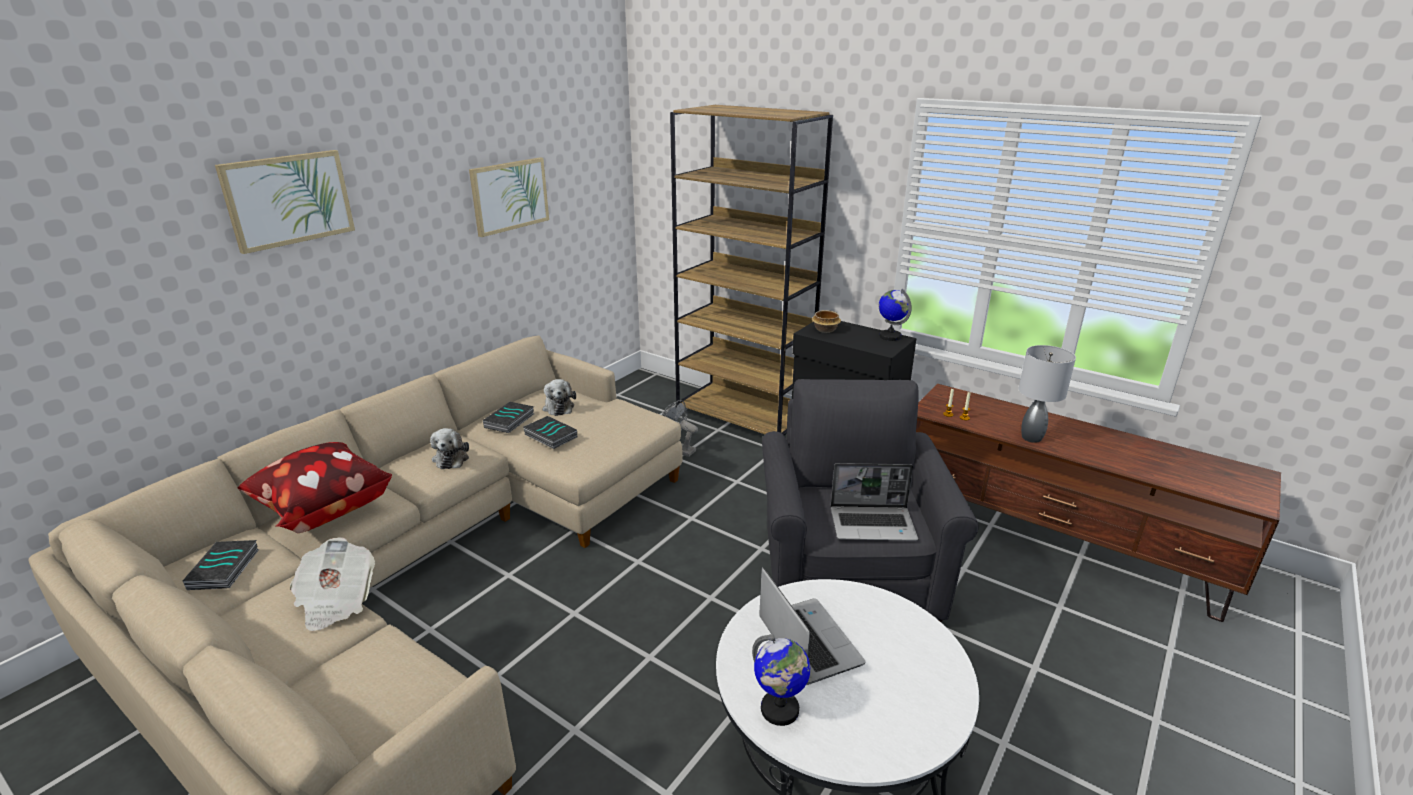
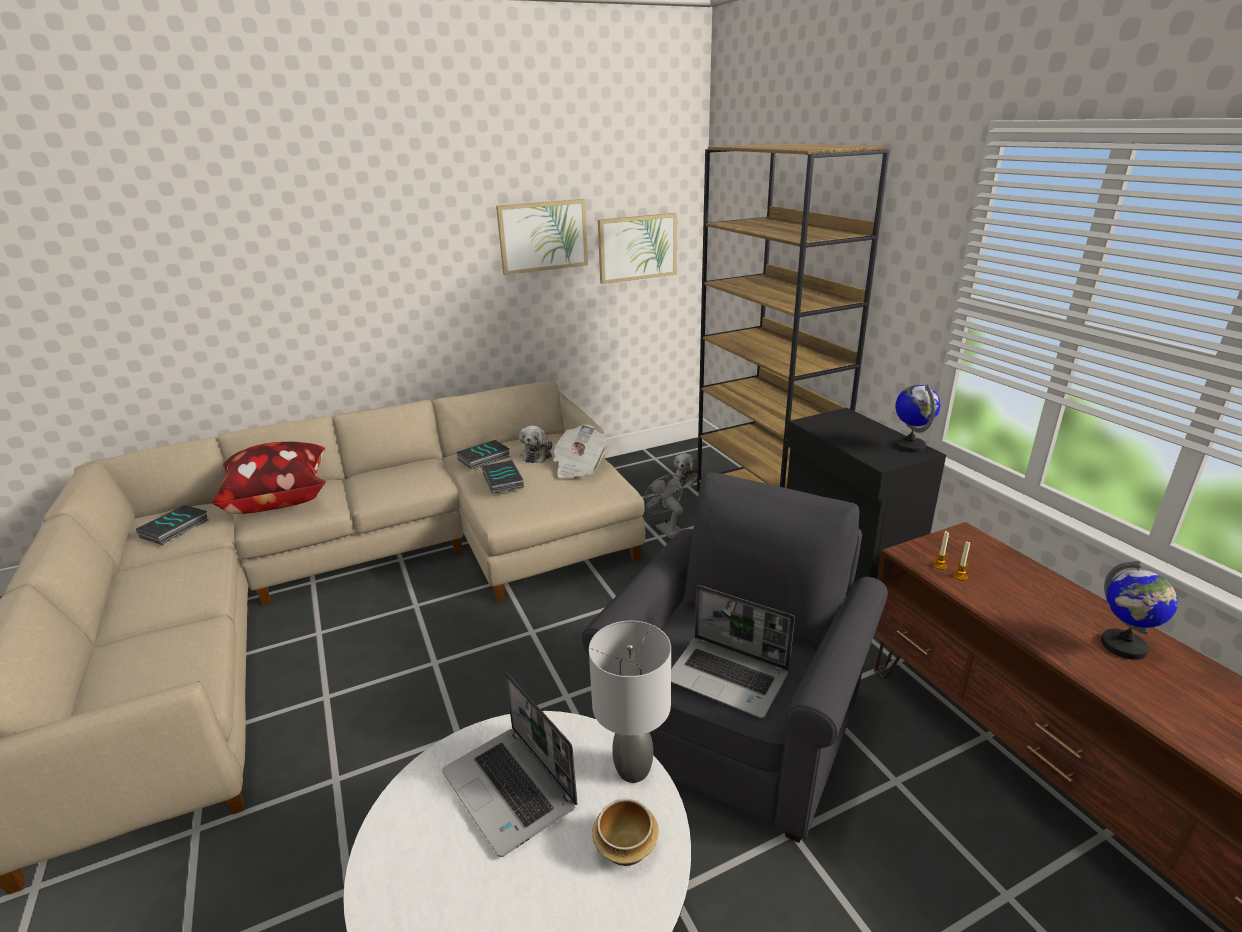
camera: 30 degrees right, 0 degrees up
(288, 199) = (303, 220): picture -> picture (637, 247)
(336, 601) = (206, 580): newspaper -> newspaper (579, 466)
(451, 458) = (408, 480): plush toy -> plush toy (687, 477)
(779, 710) = (402, 858): globe -> globe (1123, 646)
(807, 641) = (511, 790): laptop -> laptop turned 135 degrees clockwise
(826, 330) = (833, 423): bowl -> bowl (627, 847)
(1031, 437) = (1043, 631): grey table lamp -> grey table lamp (634, 768)

